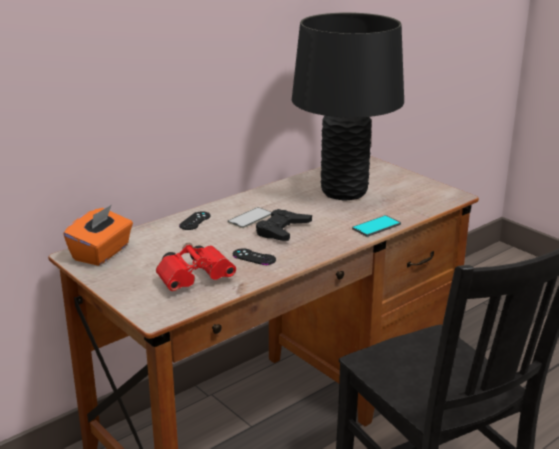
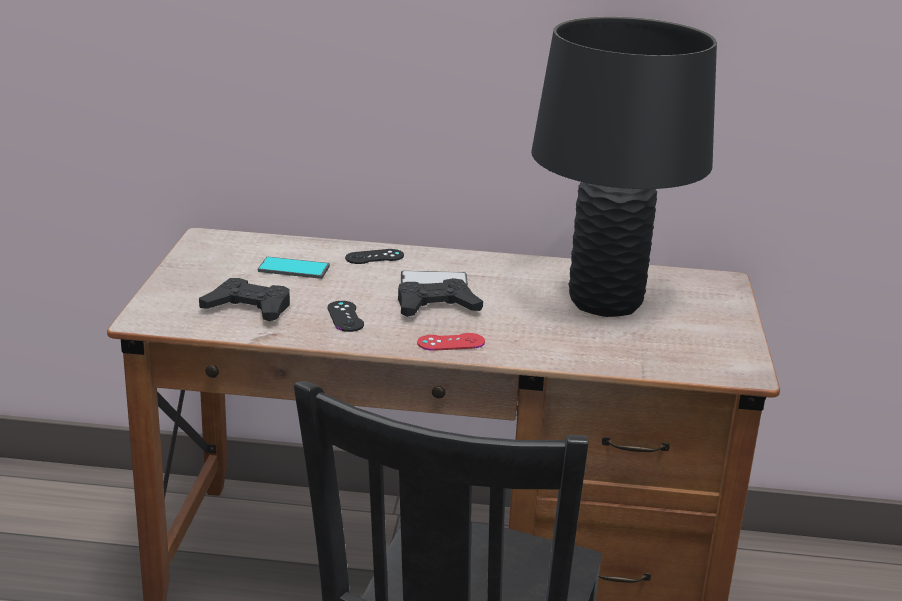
camera: 45 degrees right, 0 degrees up
(102, 253) = (230, 246): orange tissue box -> none
(196, 279) = (248, 308): red binoculars -> black game controller
(328, 243) = (451, 342): none -> red game controller
(376, 226) = (548, 354): phone -> phone (294, 269)

